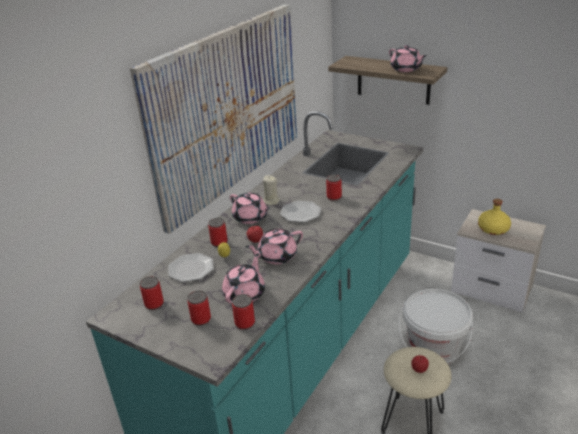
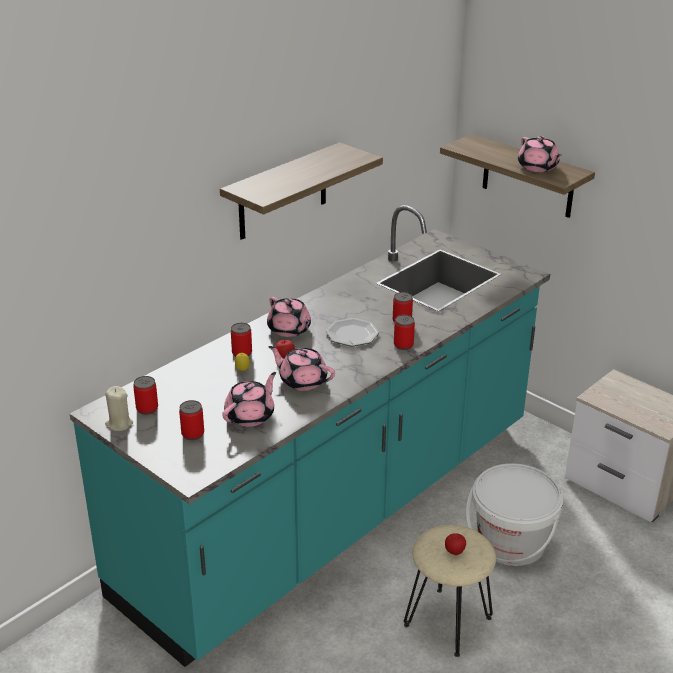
camera: 10 degrees right, 0 degrees up
(190, 269) = (199, 378): plate -> none
(228, 109) = (283, 192): picture -> shelf
(245, 323) = (238, 446): can -> can (403, 345)
(271, 201) = (322, 313): beige candle -> beige candle (119, 424)
(276, 256) = (302, 381): pink teapot -> pink teapot turned 45 degrees clockwise
(492, 229) = (627, 401): yellow bottle -> none

